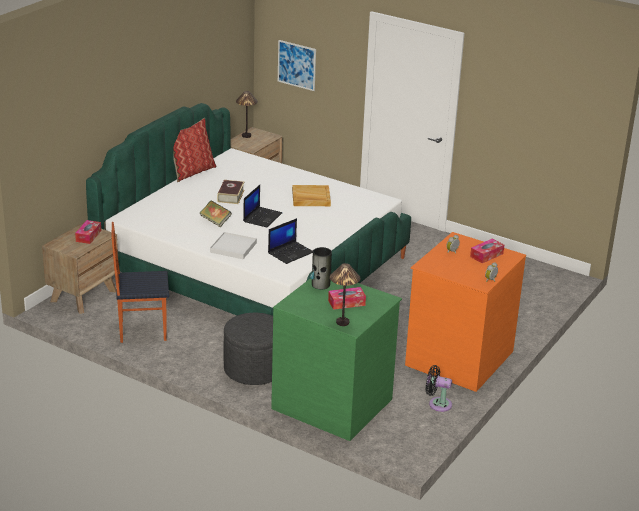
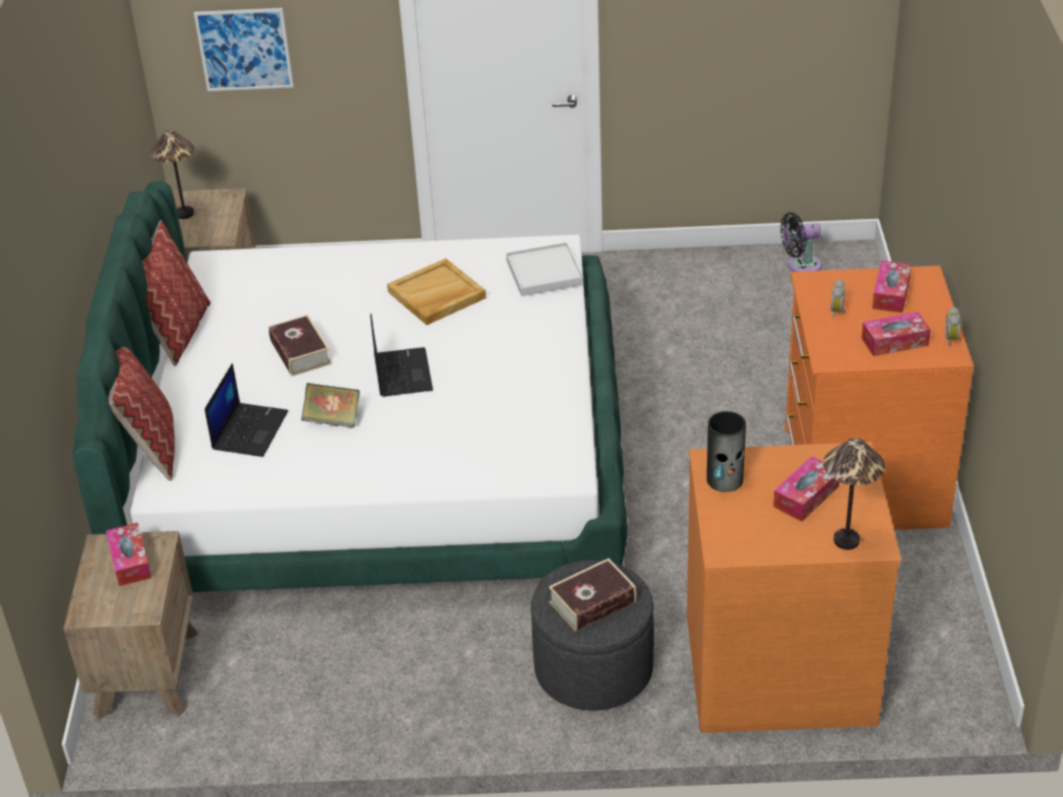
camera: 30 degrees left, 10 degrees up
(137, 203) = (151, 446): none -> pillow
(142, 330) = (328, 690): chair -> none
(233, 247) = (423, 460): white tray -> white tray (544, 273)
(253, 327) = (592, 602): none -> book
(290, 252) = (527, 423): laptop -> laptop (249, 430)
(333, 403) = (779, 665): green dresser -> orange dresser
(437, 404) = (923, 580): black fan -> black fan (801, 265)
(463, 271) = (894, 341): none -> tissue box

